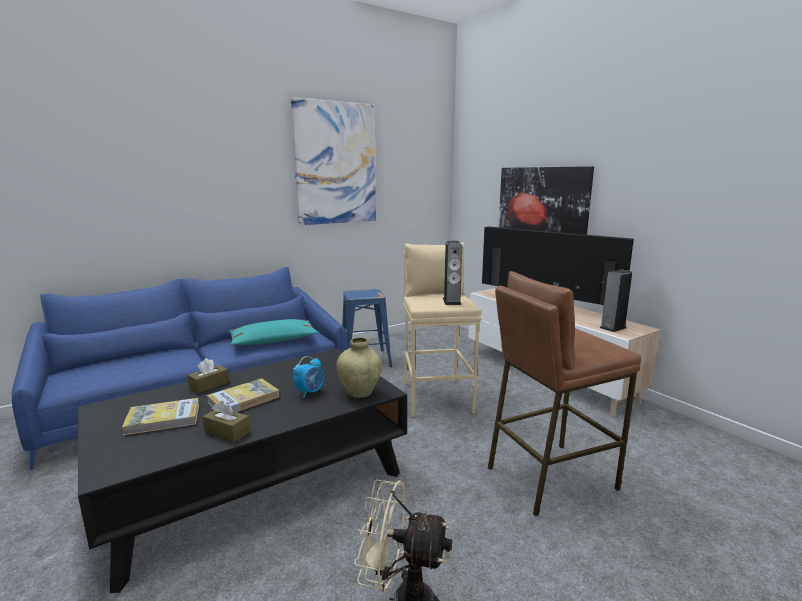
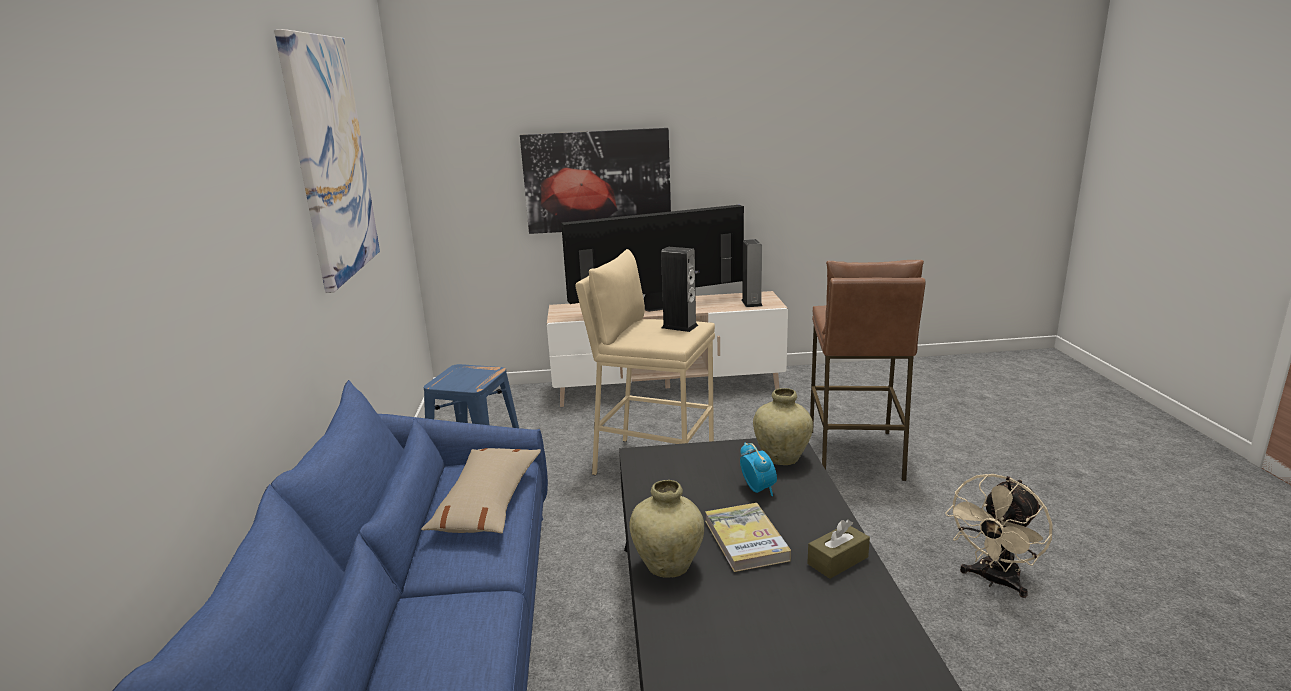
camera: 60 degrees left, 5 degrees up
(163, 419) = (768, 615): book -> none
(209, 385) = (668, 567): brown tissue box -> beige vase
(273, 341) = (487, 502): turquoise pillow -> beige pillow

